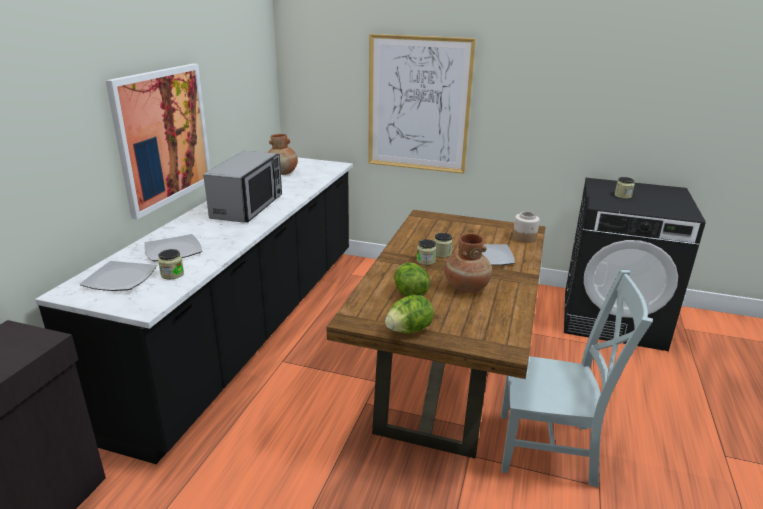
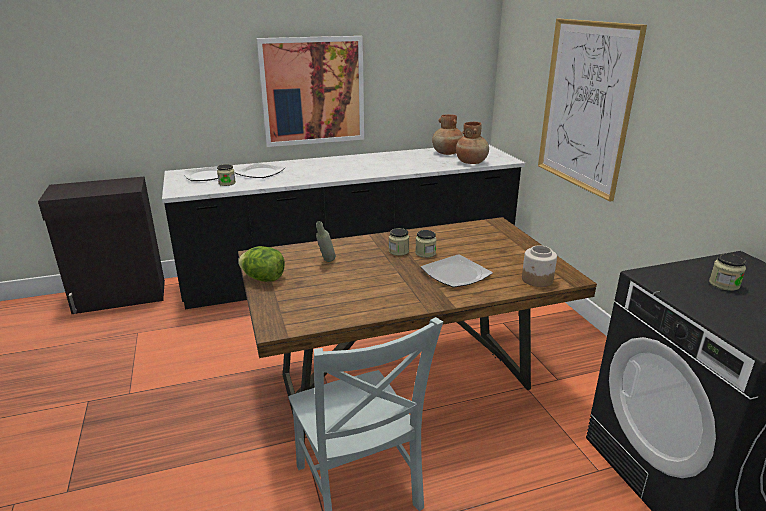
camera: 55 degrees right, 0 degrees up
(248, 206) = (361, 165): microwave -> none
(410, 294) = (326, 262): lettuce -> grey bottle
(466, 287) = (371, 280): brown vase -> brown vase (471, 162)

